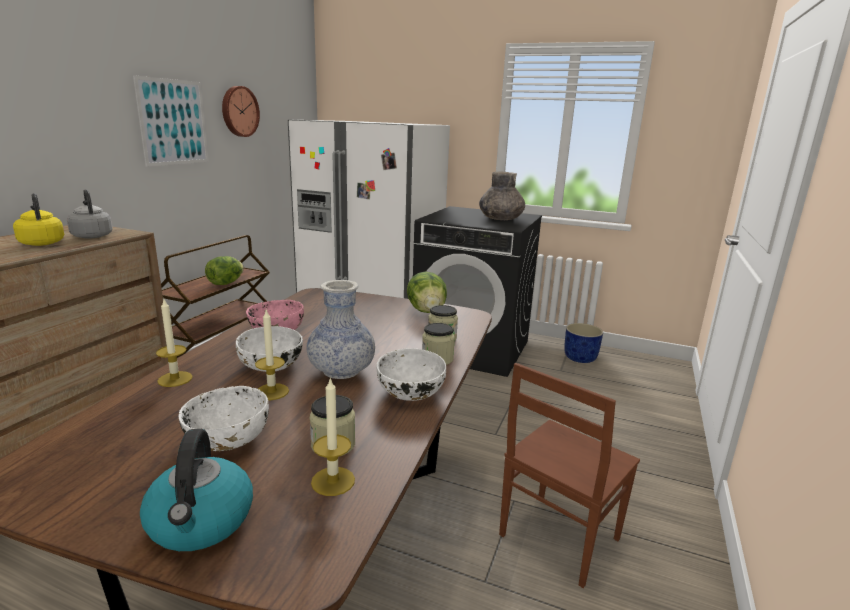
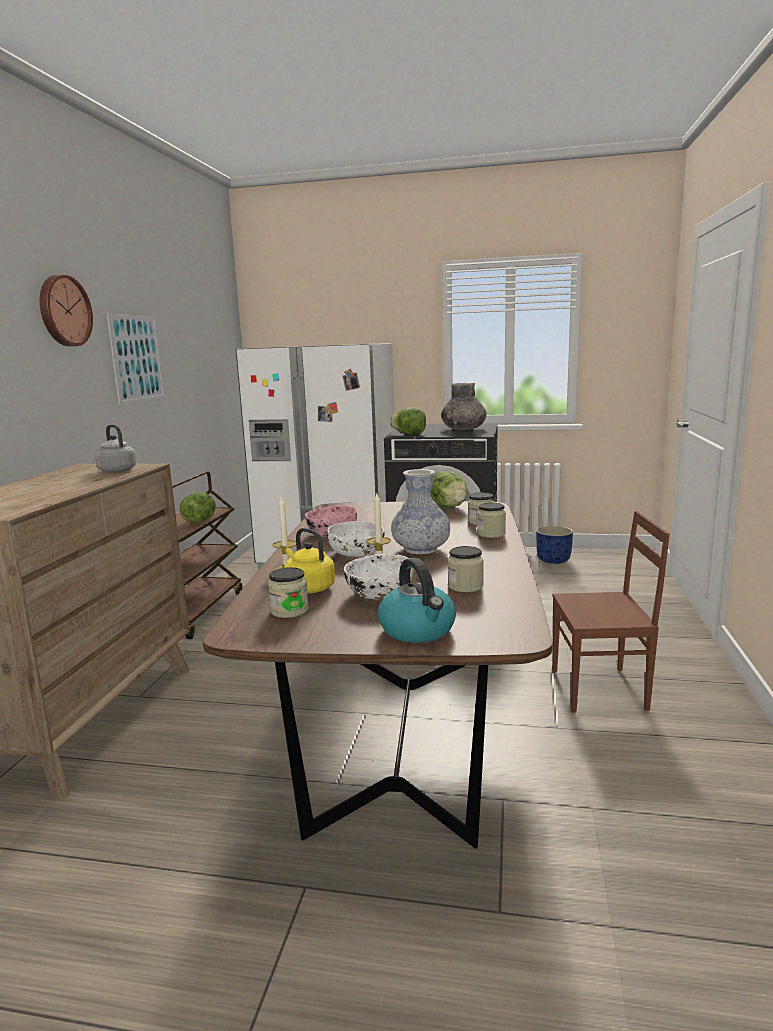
camera: 10 degrees left, 5 degrees down
(42, 243) = (80, 479): yellow kettle -> yellow kettle (308, 588)
(103, 449) = (289, 611): none -> jar
(239, 111) = (184, 344): wall clock -> wall clock (63, 311)
(333, 481) = (487, 601): candle -> none
(410, 392) = (490, 554): white bowl -> none
(442, 219) = (409, 434): none -> lettuce
(556, 537) = (600, 690): brown chair -> brown chair turned 120 degrees counterclockwise

